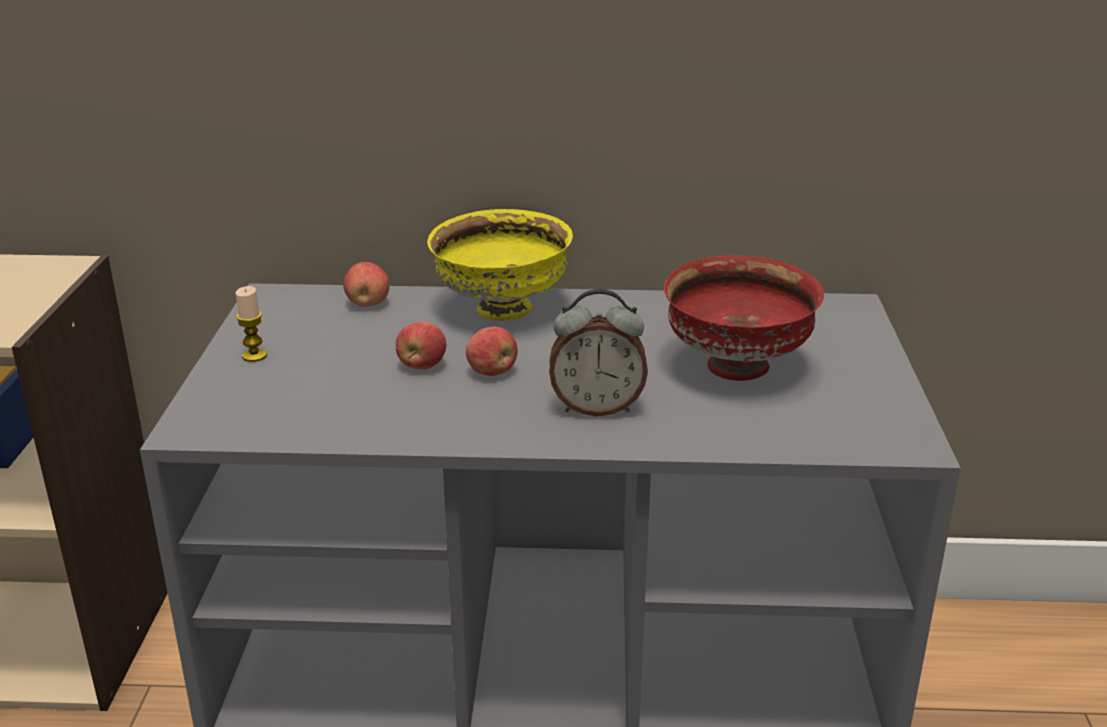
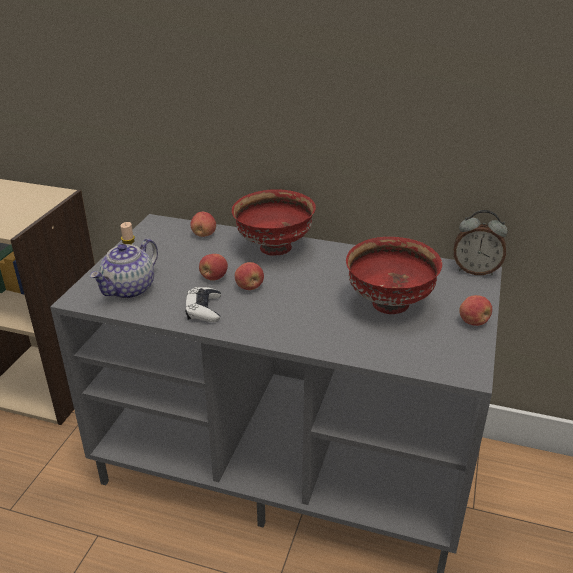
camera: 15 degrees right, 5 degrees up
(279, 403) = (129, 290): none -> teapot
(431, 415) = (204, 309): none -> white game controller
(503, 311) = (274, 249): yellow bowl -> red bowl
(597, 408) = (295, 318): alarm clock -> alarm clock (475, 270)
(878, 374) = (473, 322): none -> apple

